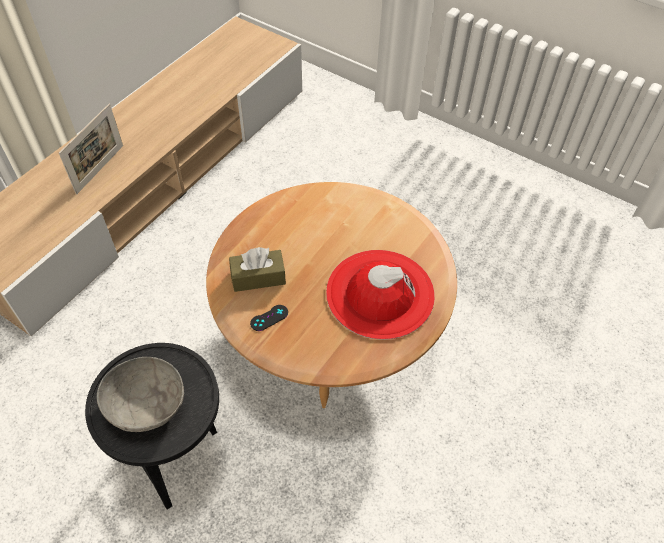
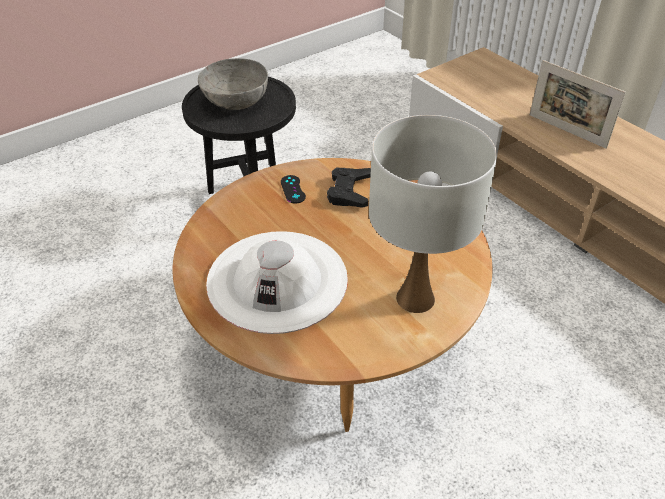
camera: 110 degrees right, 10 degrees down
(258, 277) = (349, 191): brown tissue box -> black game controller
(360, 214) = (416, 298): none -> white table lamp
(380, 293) = (277, 280): red hat -> white hat

